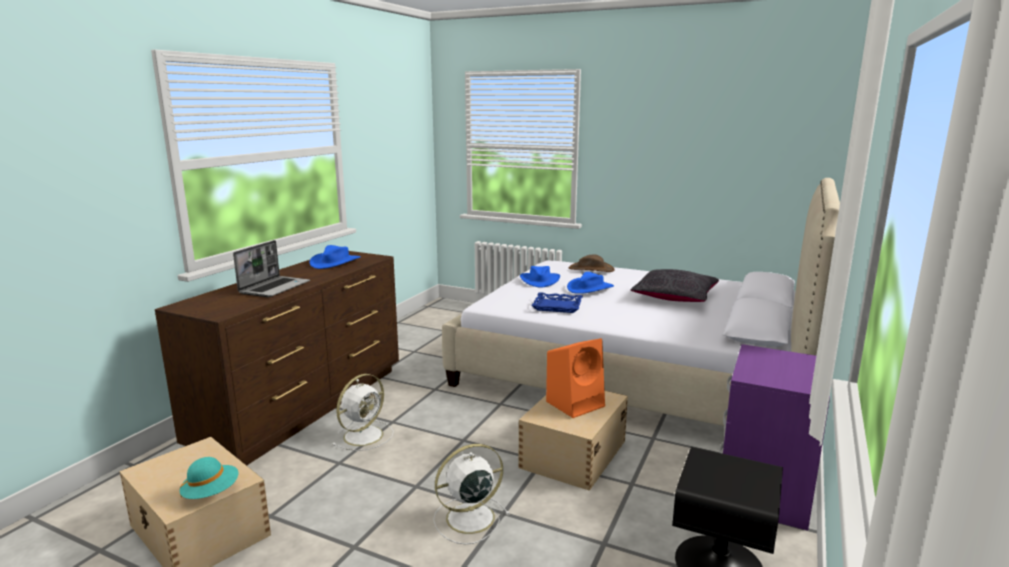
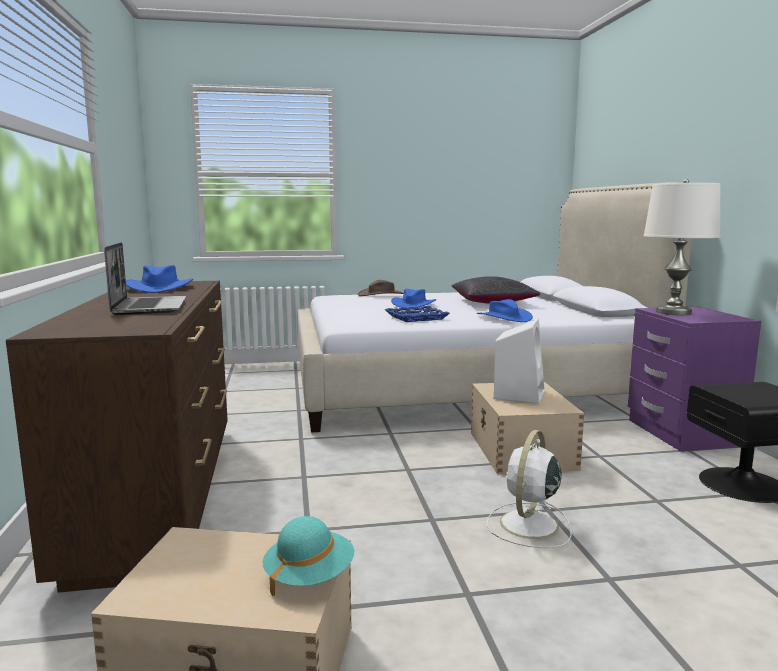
camera: 35 degrees left, 5 degrees down
(365, 435) = (292, 497): white fan -> none
(539, 280) = (352, 306): blue hat -> blue hat (503, 317)
(576, 403) = (519, 394): orange speaker -> white speaker
(764, 360) = (673, 312): none -> white table lamp

